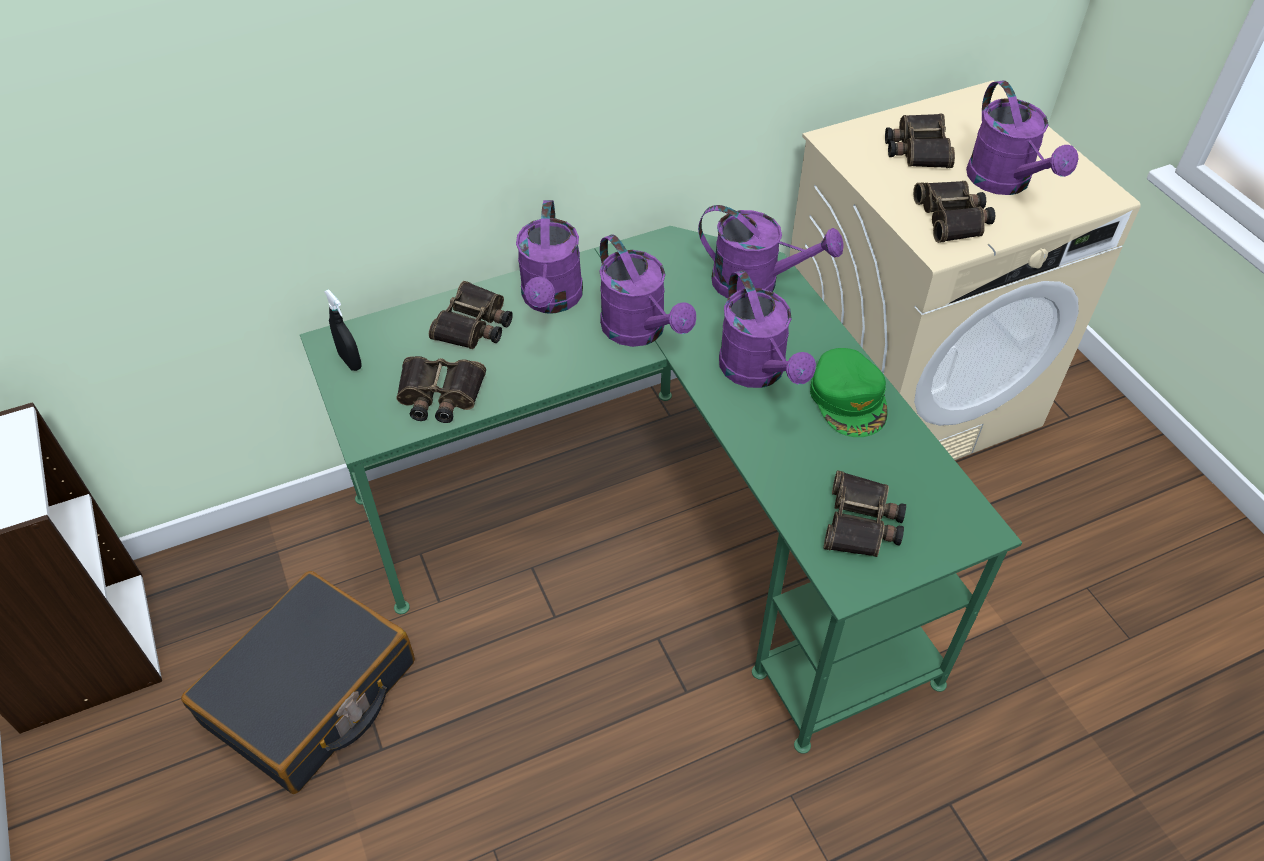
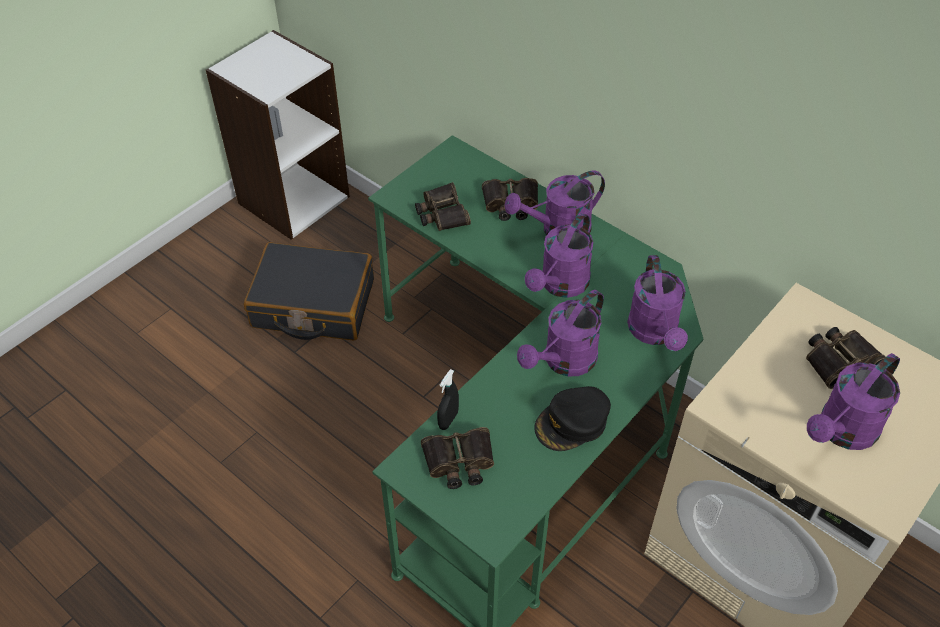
camera: 65 degrees right, 0 degrees up
(350, 361) = (444, 164): black spray bottle -> black spray bottle (448, 420)
(849, 399) = (572, 423): green cap -> black cap
(953, 218) = (763, 406): binoculars -> none

